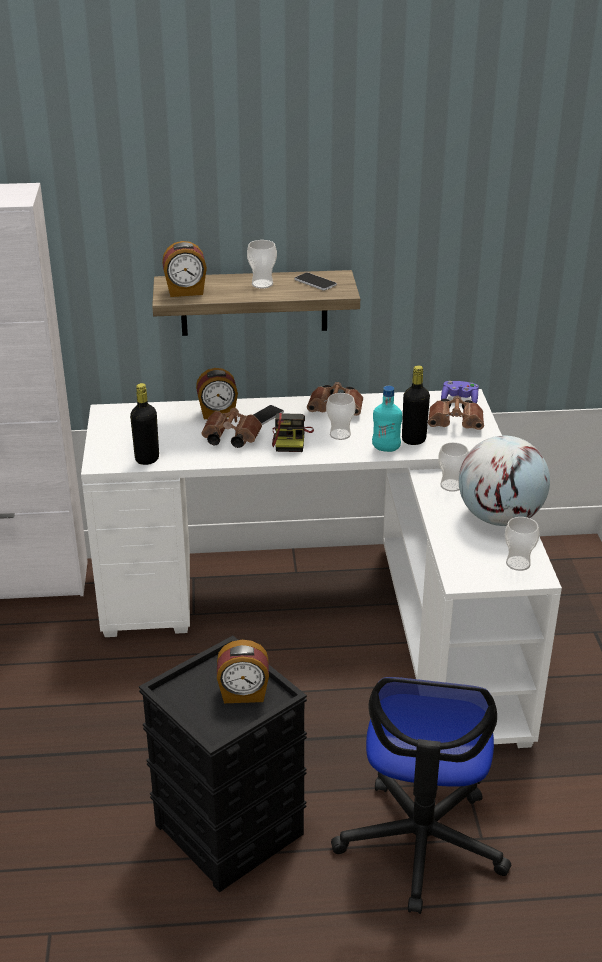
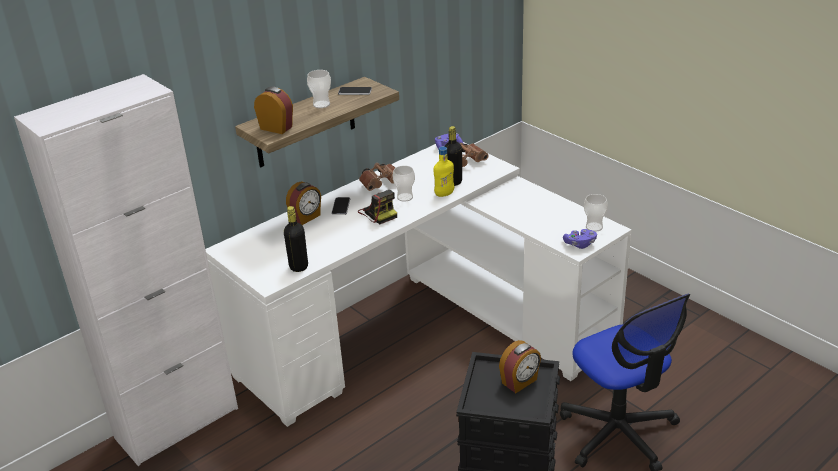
camera: 35 degrees left, 0 degrees up
(186, 292) = (276, 127): alarm clock -> alarm clock turned 105 degrees counterclockwise
(229, 439) = (337, 230): brown binoculars -> none
(386, 448) = (444, 194): turquoise bottle -> yellow bottle
(451, 485) = (502, 200): cup -> none
(473, 575) = (580, 244): none -> purple game controller
(499, 517) = (552, 207): globe -> none

